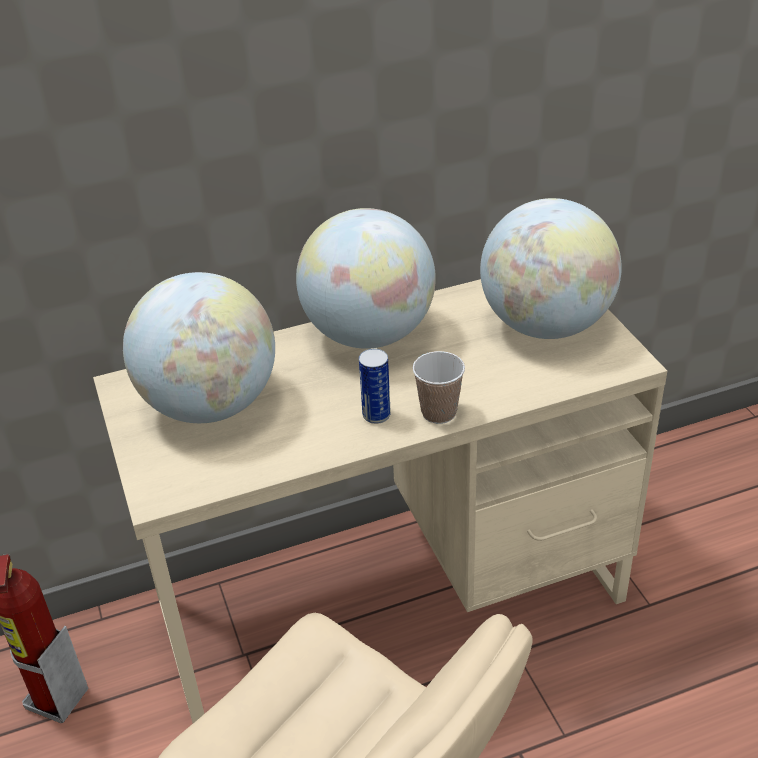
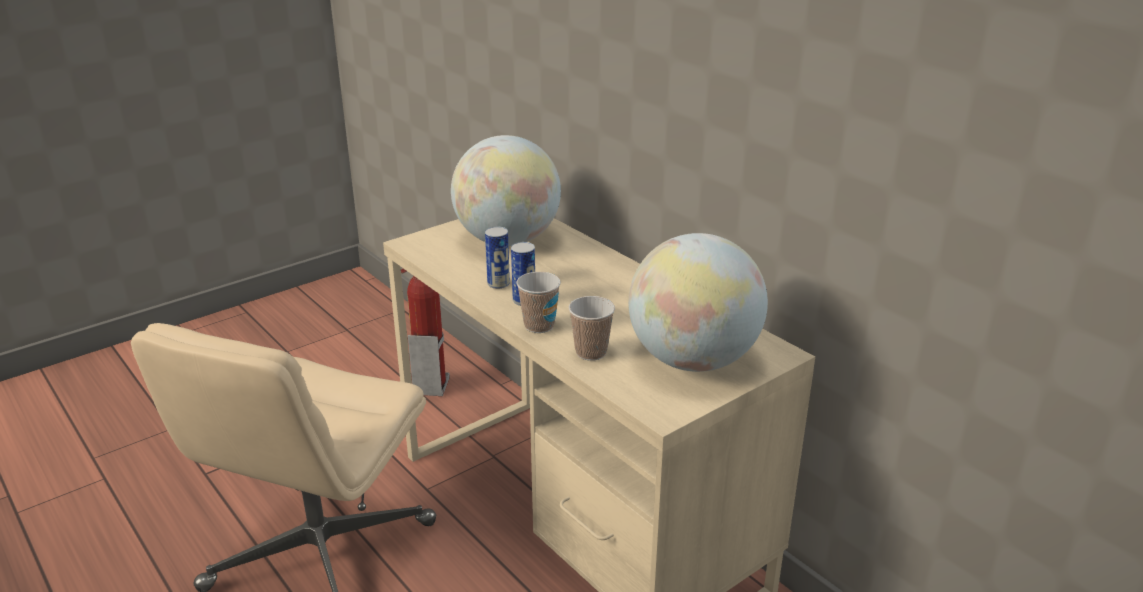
camera: 70 degrees right, 10 degrees down
(324, 429) = (498, 284): none -> can
(369, 334) = (625, 281): globe -> none
(509, 385) = (591, 352): none -> cup

